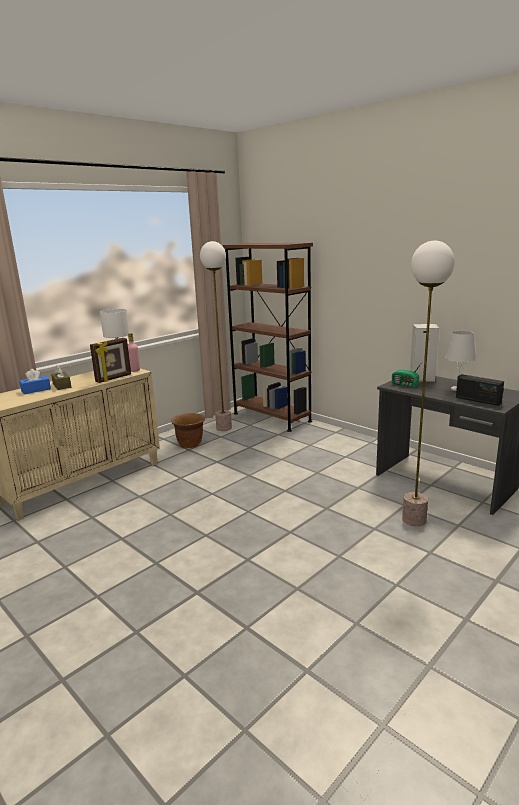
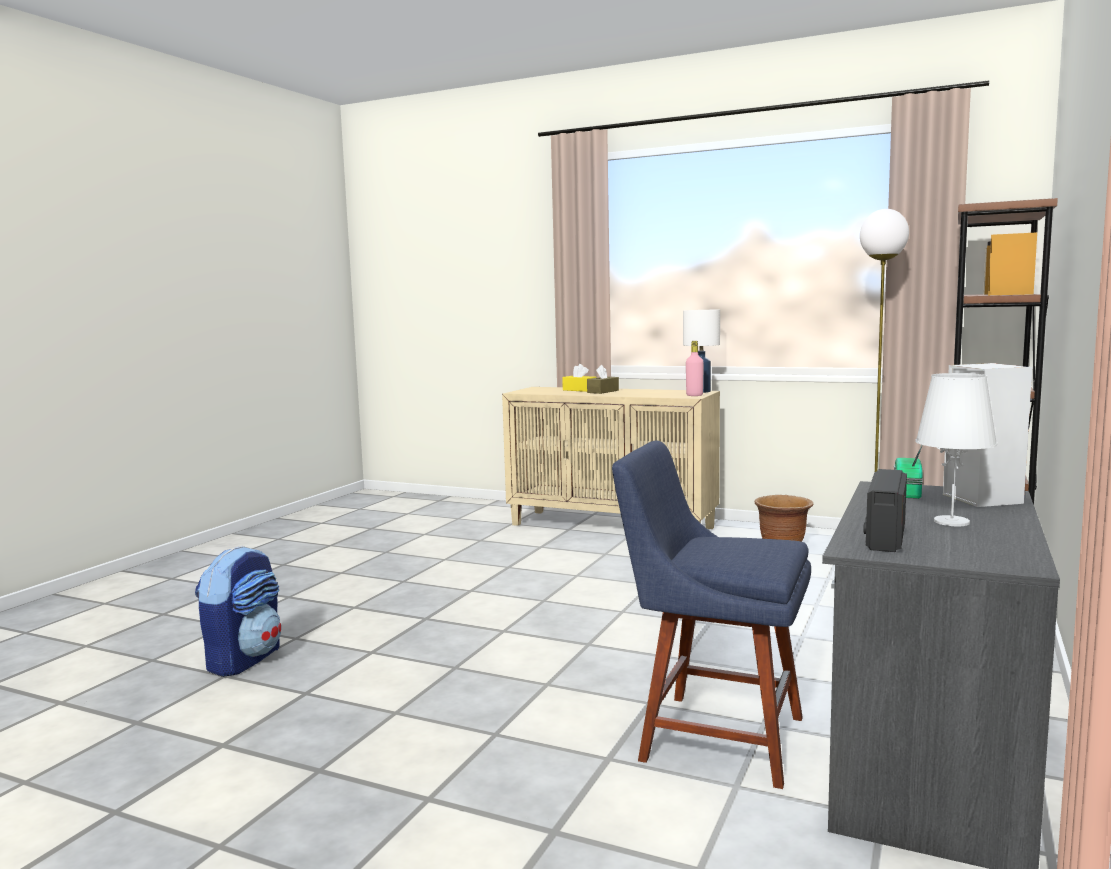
camera: 70 degrees right, 10 degrees down
(36, 390) = (579, 390): blue tissue box -> yellow tissue box
(114, 378) = (650, 396): picture frame -> none
(214, 715) = (244, 659): none -> backpack
(413, 519) = (713, 736): floor lamp -> blue chair

